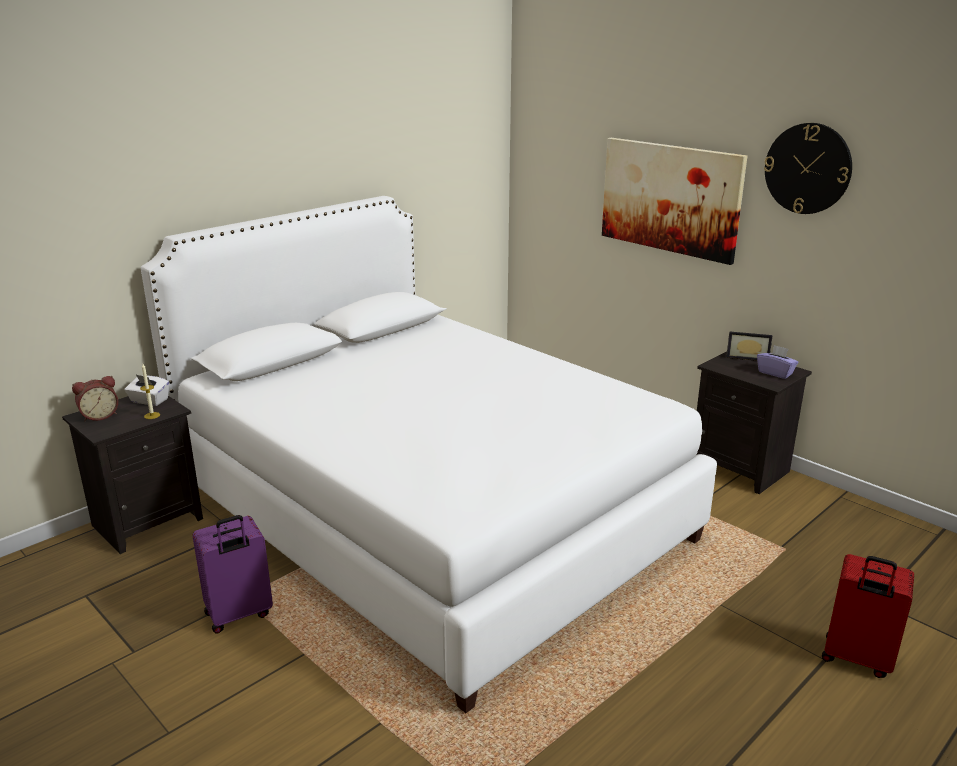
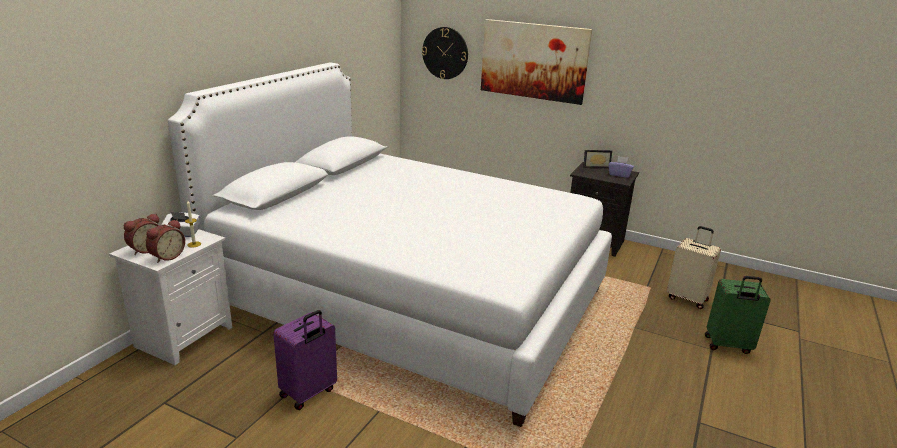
camera: 20 degrees left, 0 degrees up
(114, 427) = (166, 256): none -> alarm clock
(148, 521) = (184, 336): black nightstand -> white nightstand
(807, 168) = (635, 36): wall clock -> wall clock (445, 53)
(836, 575) = (687, 298): none -> beige suitcase
(856, 659) = (727, 345): red suitcase -> green suitcase

